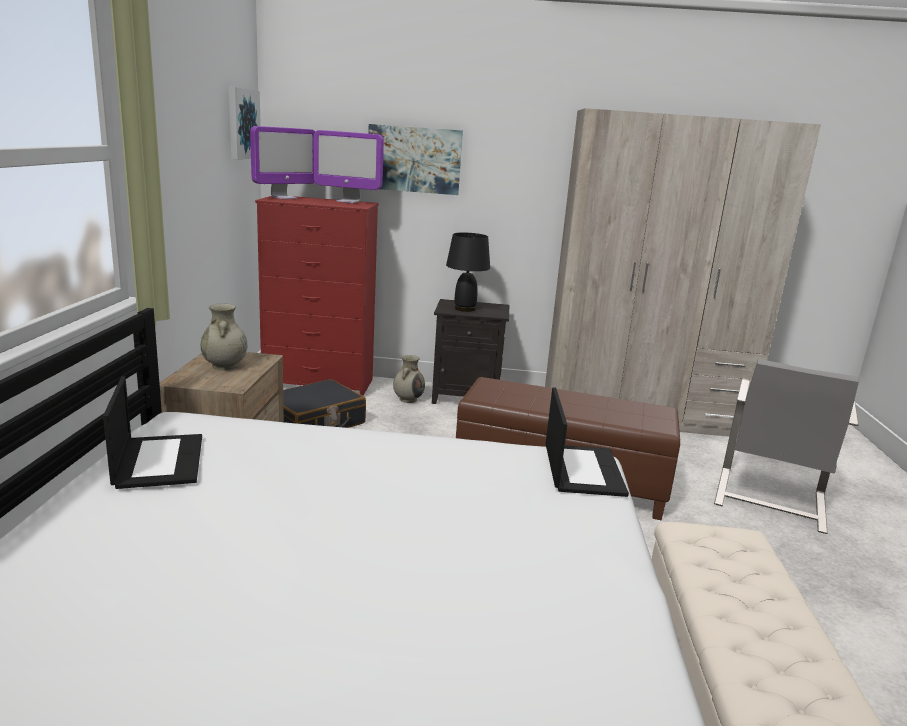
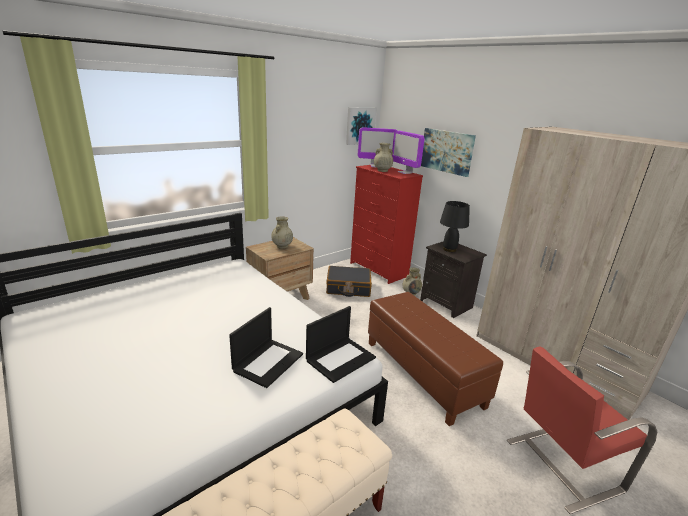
camera: 45 degrees right, 5 degrees up
(158, 460) = (200, 276): laptop -> laptop (268, 362)
(312, 202) = (382, 170): none -> beige vase
(769, 500) = (560, 465): grey chair -> red chair

